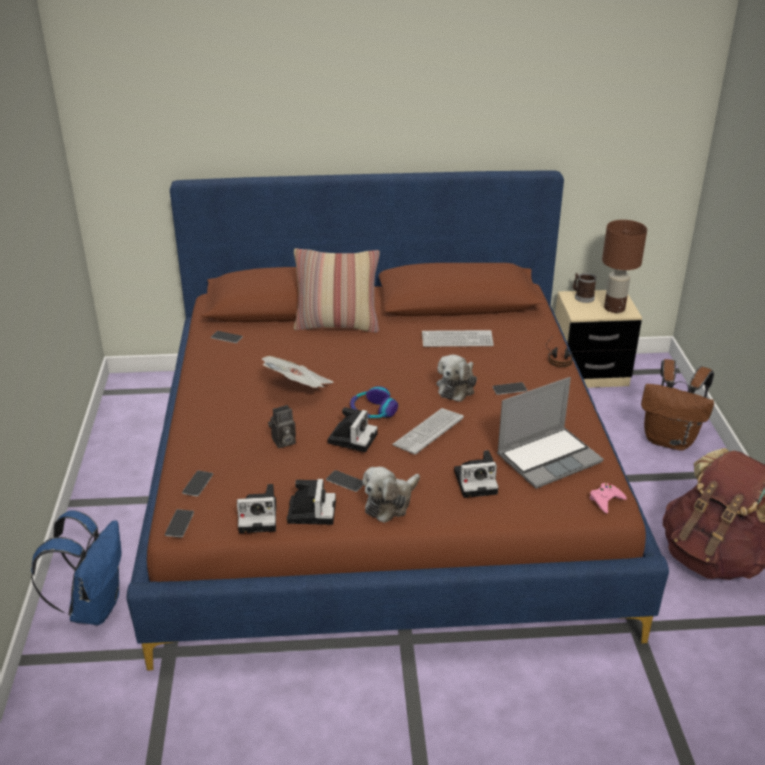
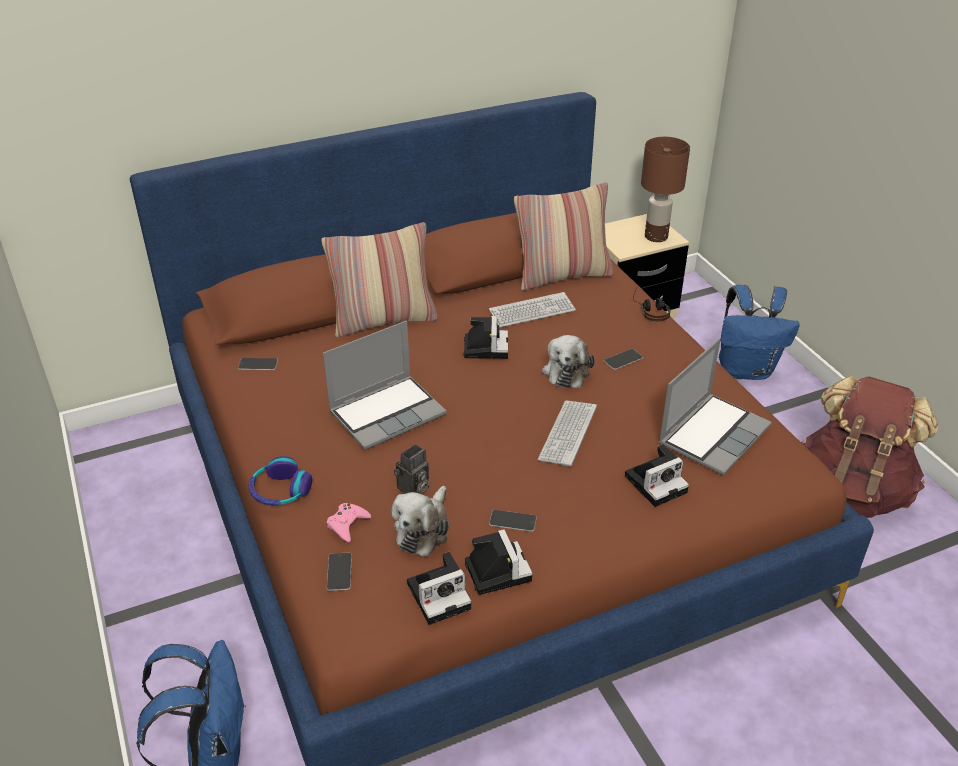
camera: 20 degrees left, 5 degrees up
(179, 523) = (347, 632): phone -> none
(299, 388) = (388, 412): newspaper -> laptop
(352, 437) = (489, 462): camera -> camera (485, 347)
(372, 411) = (492, 422): headphones -> headphones (280, 491)
(390, 503) = (578, 535): plush toy -> plush toy (423, 529)
(500, 319) = (562, 276): none -> pillow
(582, 297) = (616, 230): mug -> none
(606, 500) = (798, 470): pink game controller -> pink game controller (347, 524)
(670, 440) = (746, 370): brown backpack -> blue backpack

